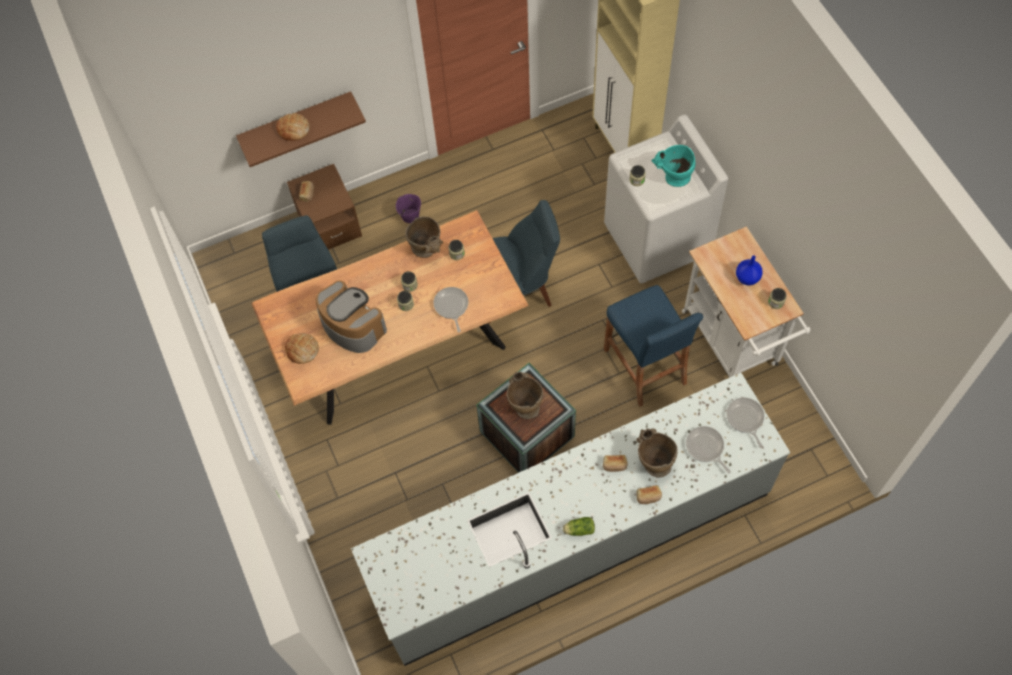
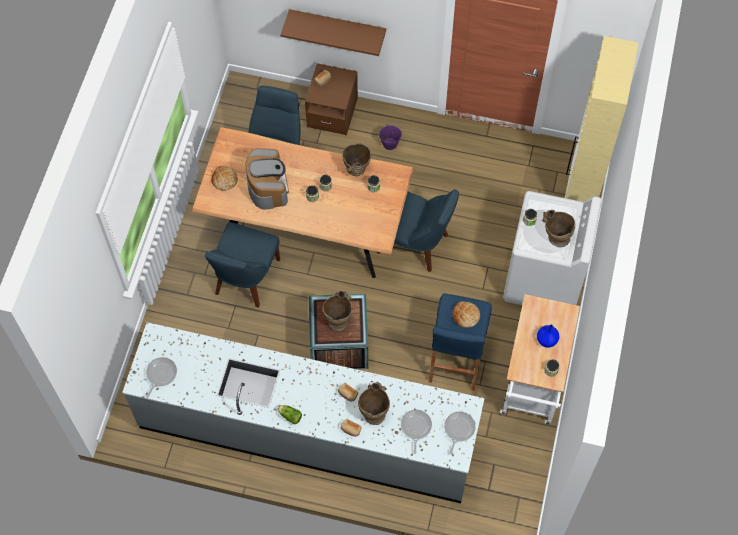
camera: 35 degrees right, 0 degrees up
(293, 129) = (328, 29): bread -> bread (466, 315)
(383, 440) = (245, 279): none -> blue chair
(451, 306) = (339, 219): frying pan -> frying pan (160, 374)
(672, 178) = (555, 236): turquoise vase -> beige vase

